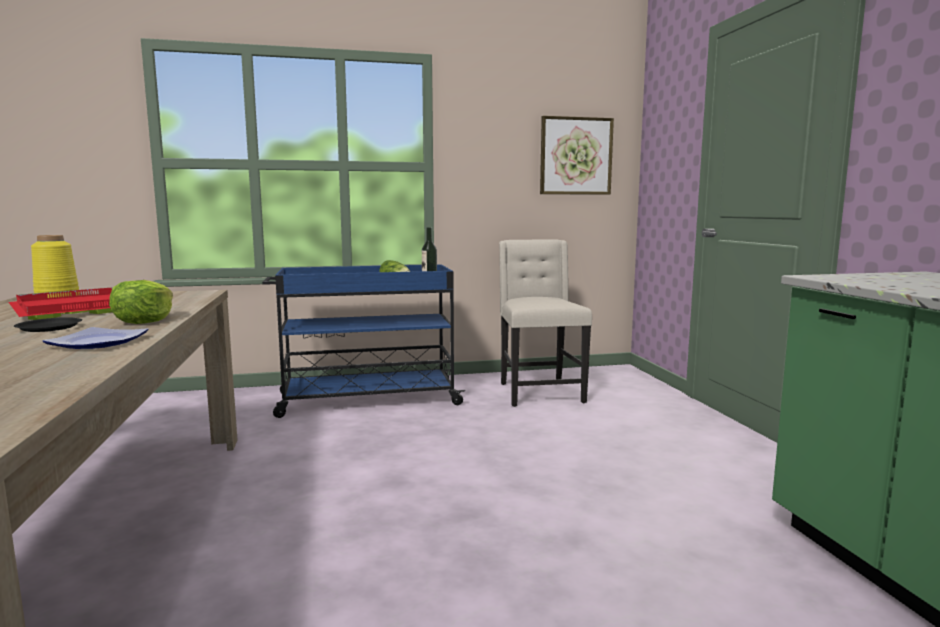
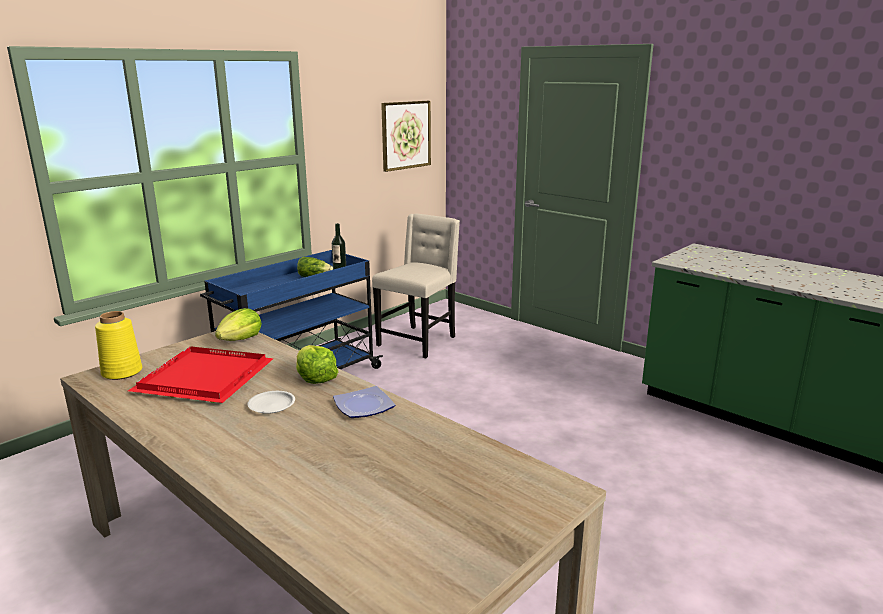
camera: 35 degrees left, 10 degrees up
(50, 328) = (271, 405): black plate -> white plate
(190, 296) = (240, 339): none -> lettuce
(538, 392) = (418, 341): beige chair -> beige chair turned 75 degrees clockwise

